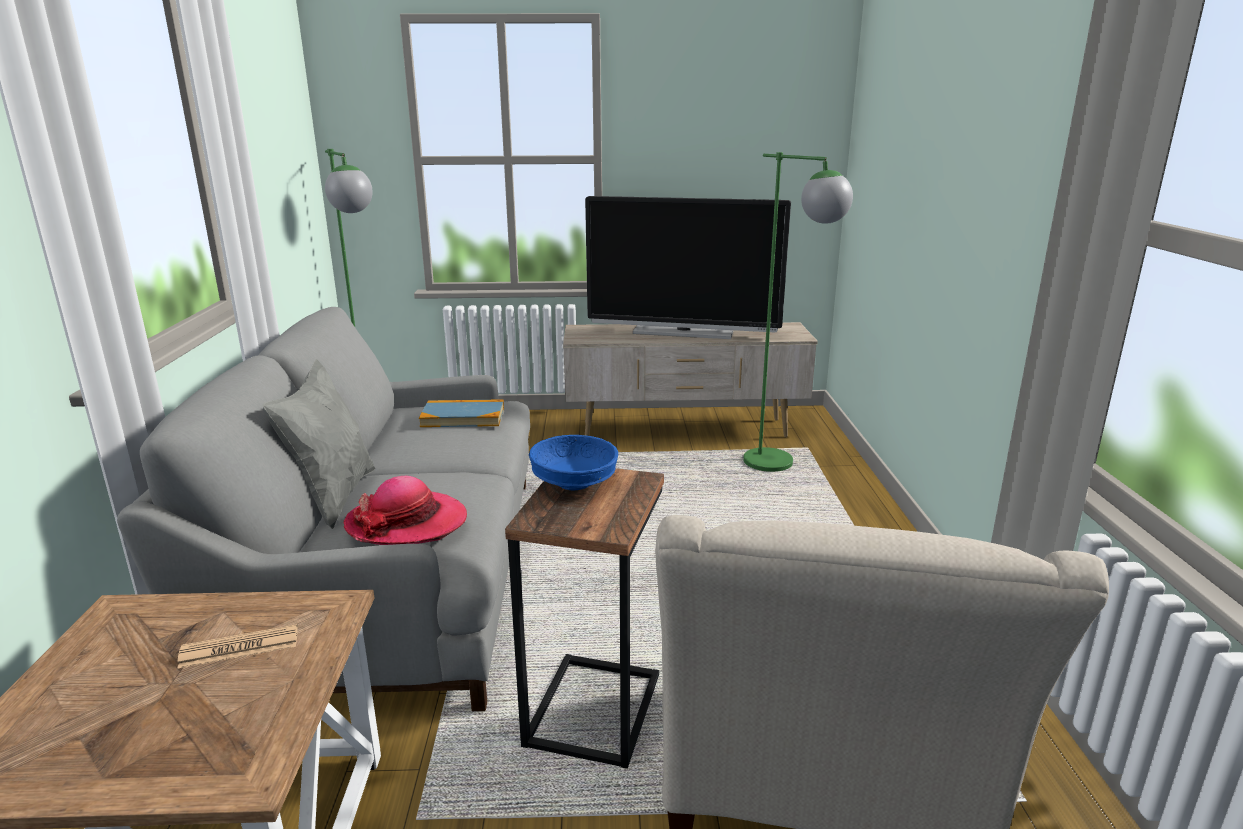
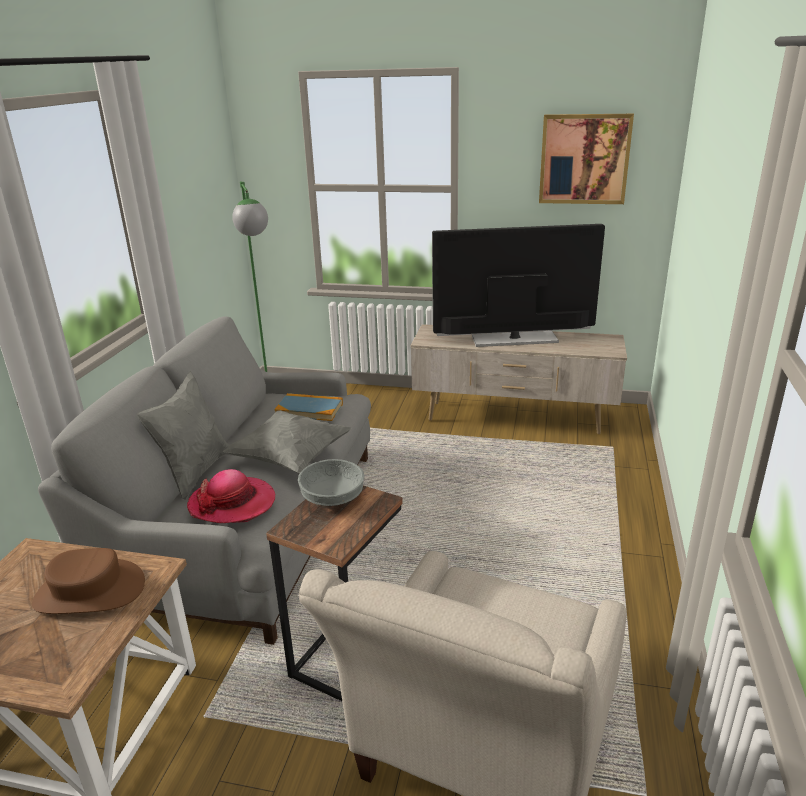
camera: 15 degrees right, 5 degrees up
(239, 647) = (89, 592): newspaper -> brown hat
(460, 470) = (290, 458): none -> grey pillow
(573, 483) = (331, 498): blue bowl -> grey bowl
(683, 332) = (514, 339): television -> television turned 150 degrees clockwise
(746, 122) = (584, 159): none -> picture
(782, 467) = (582, 464): green floor lamp -> none

